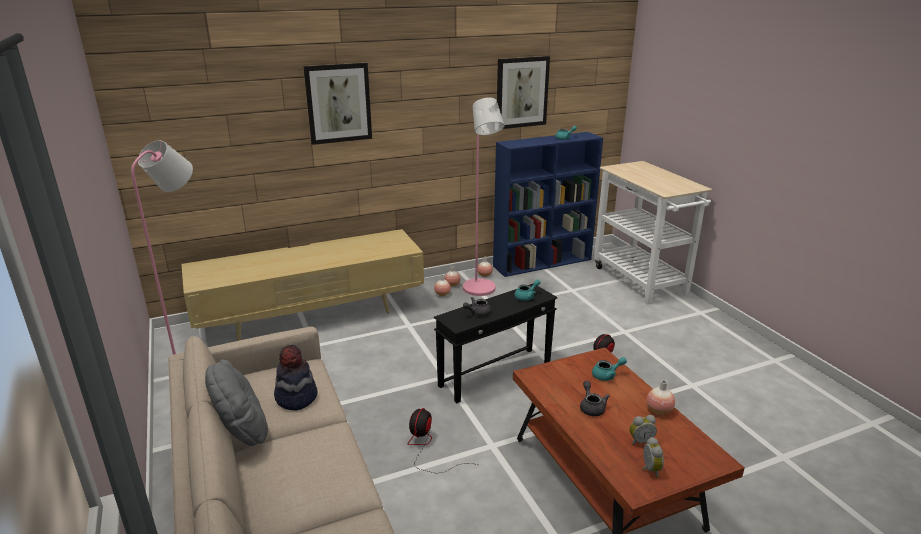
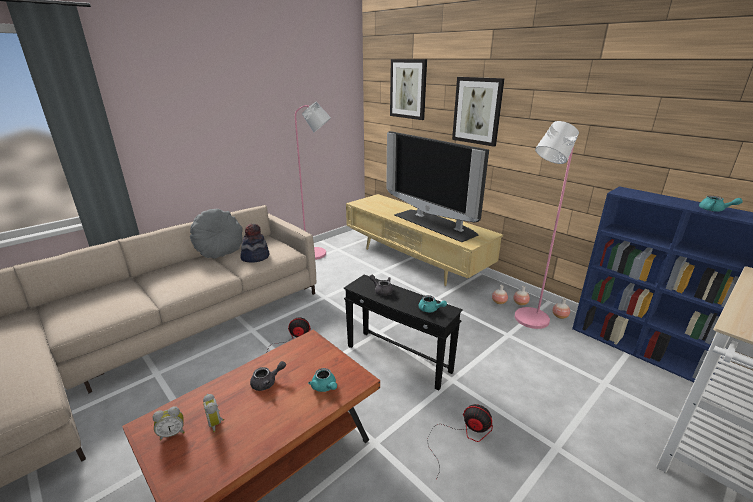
camera: 70 degrees right, 0 degrees up
(339, 252) = (435, 224): none -> television
(521, 92) = (676, 136): picture -> picture (408, 89)
(659, 410) = (270, 435): vase -> none

